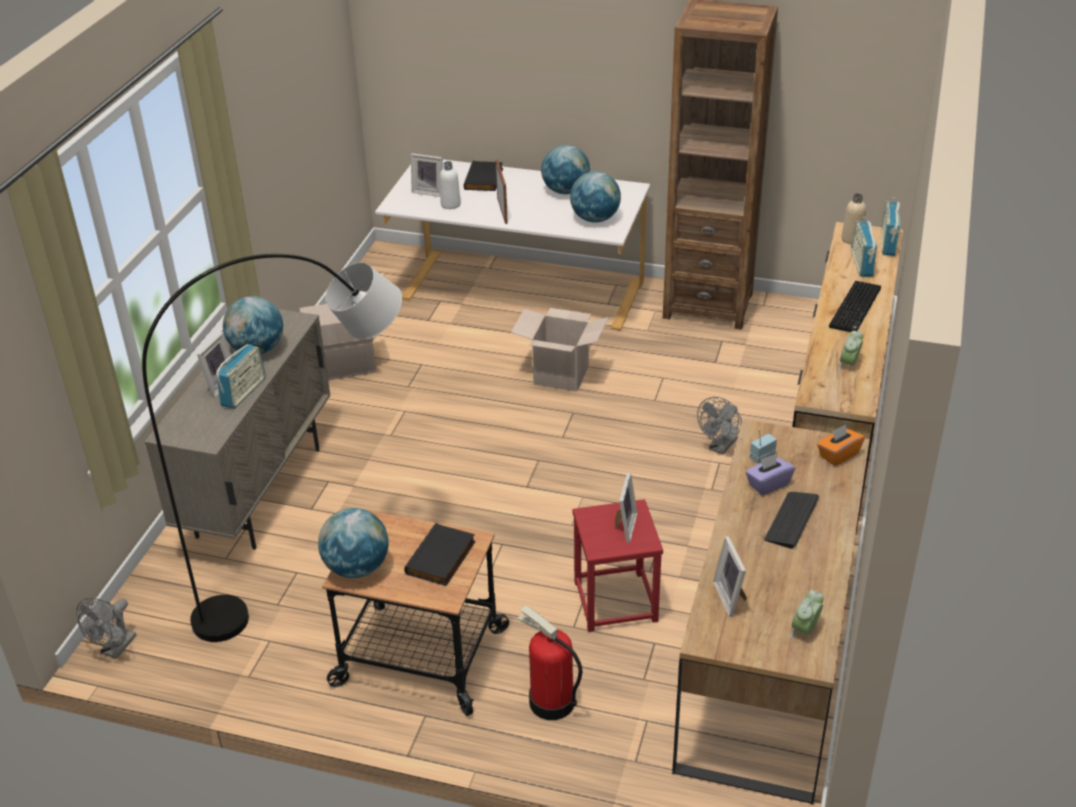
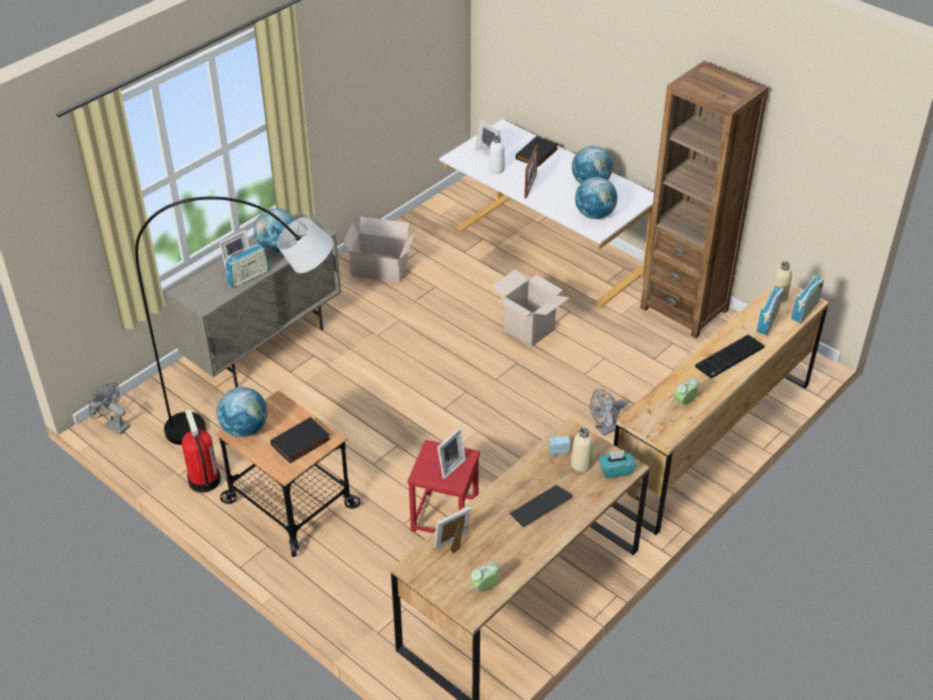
camera: 25 degrees right, 5 degrees up
(115, 649) = (113, 425): grey fan -> grey fan turned 75 degrees clockwise
(551, 702) = (352, 570): fire extinguisher -> fire extinguisher (204, 480)
(731, 597) = (454, 545): picture frame -> picture frame turned 45 degrees clockwise
(768, 484) = (546, 473): purple tissue box -> none
(797, 461) = (581, 464): none -> beige bottle
(838, 455) = (615, 470): orange tissue box -> turquoise tissue box

